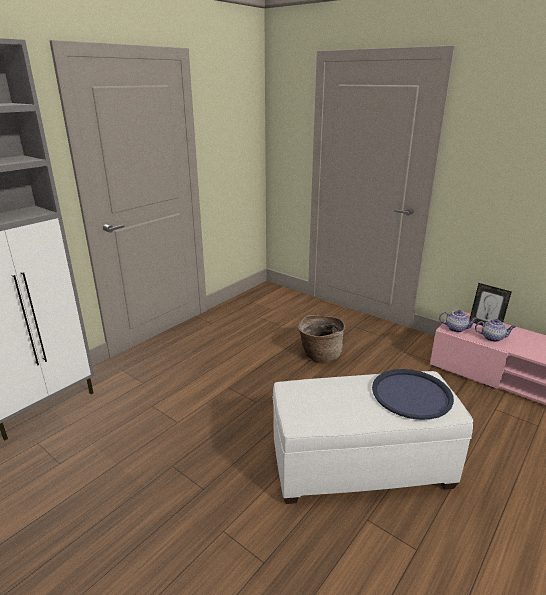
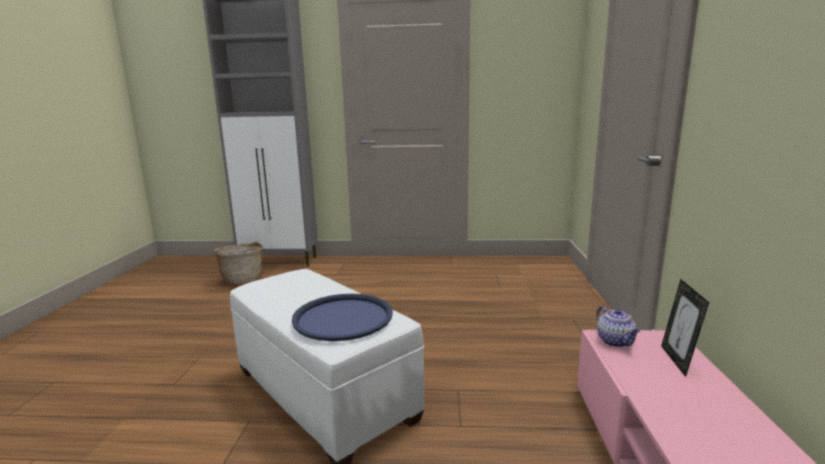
camera: 55 degrees right, 10 degrees down
(319, 354) = (482, 318): basket -> basket (243, 280)
(492, 338) = (647, 374): teapot -> none

